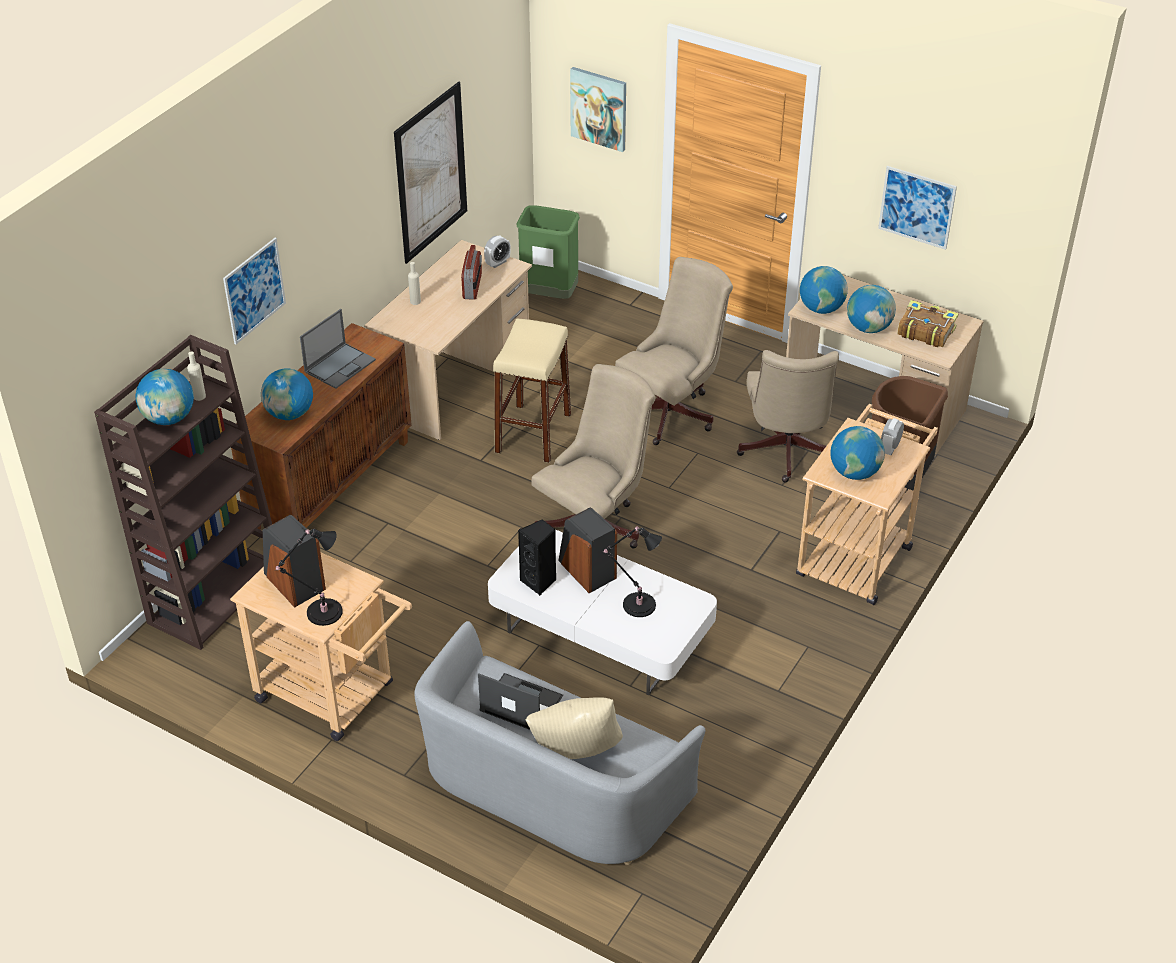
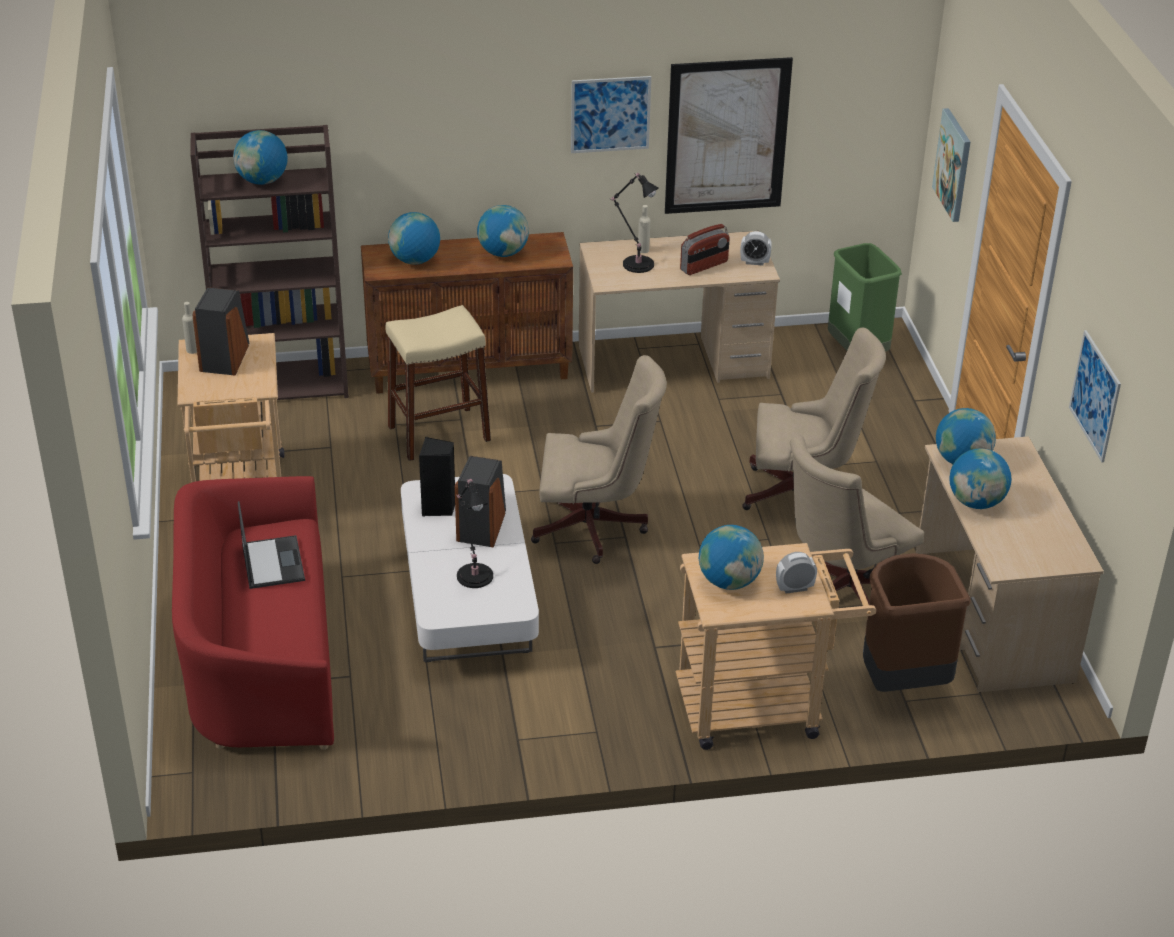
camera: 50 degrees right, 5 degrees down
(199, 396) = (303, 180): beige bottle -> beige bottle (192, 350)
(254, 290) = (427, 127): picture -> picture (610, 114)
(321, 612) = (206, 385): black table lamp -> black table lamp (636, 263)
(340, 365) = (503, 253): laptop -> globe
(533, 433) = (666, 435): beige stool -> beige stool (439, 433)
(549, 786) = (260, 658): grey sofa -> red sofa
(576, 758) = (241, 623): beige pillow -> none
(925, 331) = (1026, 540): book -> none

